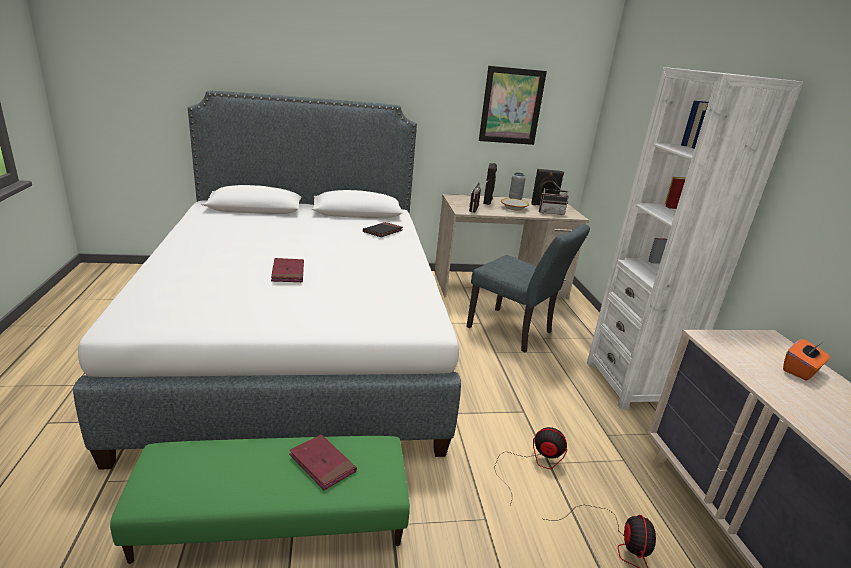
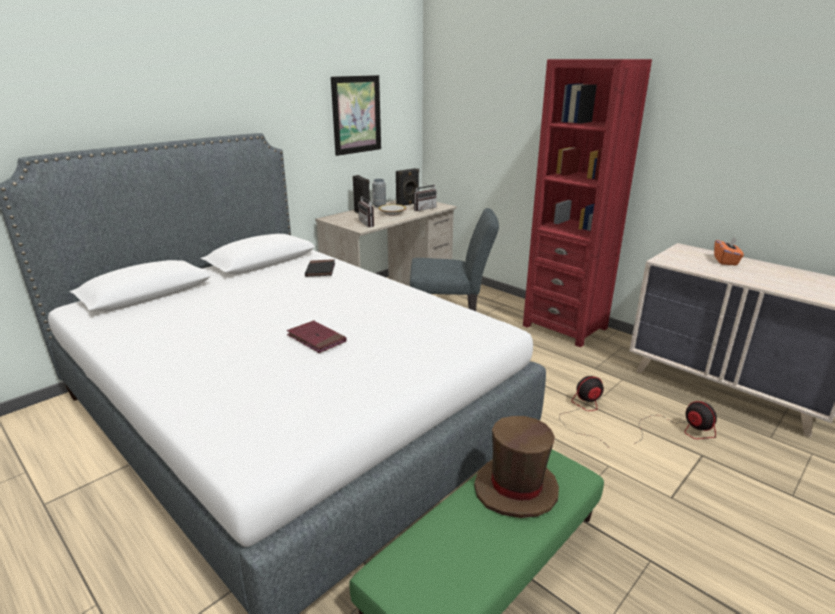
camera: 35 degrees left, 0 degrees up
(322, 464) = (516, 489): red book -> brown hat
(632, 384) = (565, 327): white bookcase -> red bookcase

